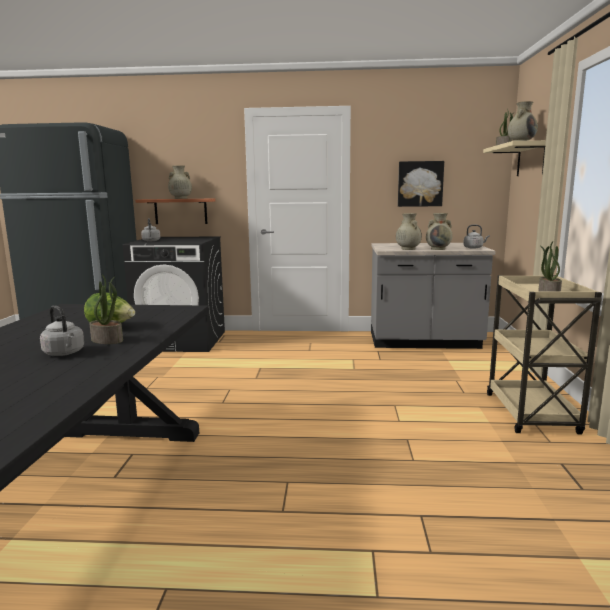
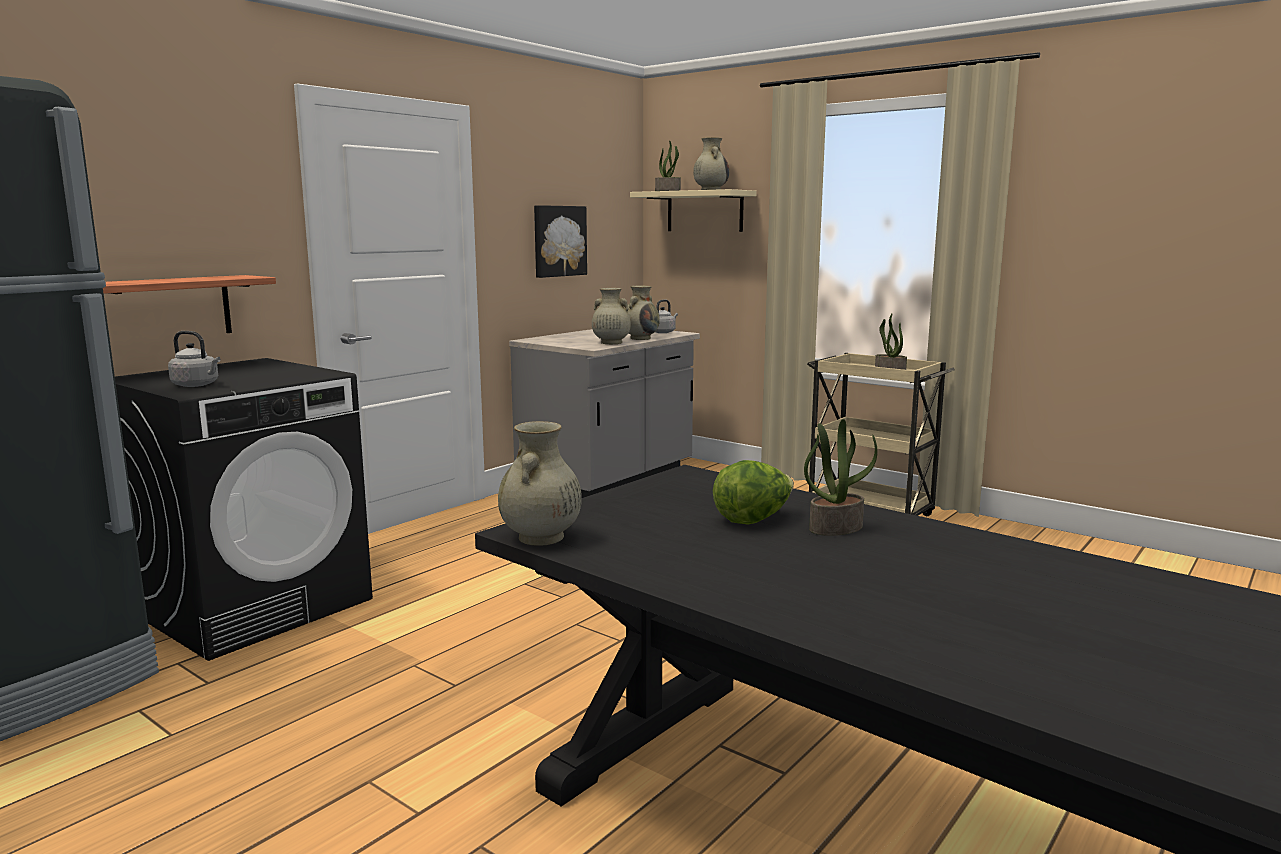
camera: 55 degrees left, 0 degrees up
(65, 353) = (886, 553): grey kettle -> none
(180, 198) = (186, 279): beige vase -> beige vase (540, 538)

